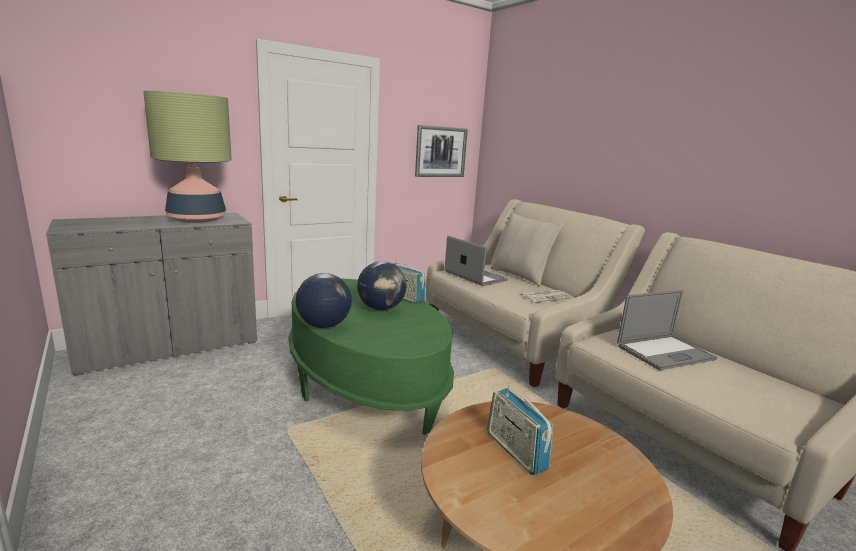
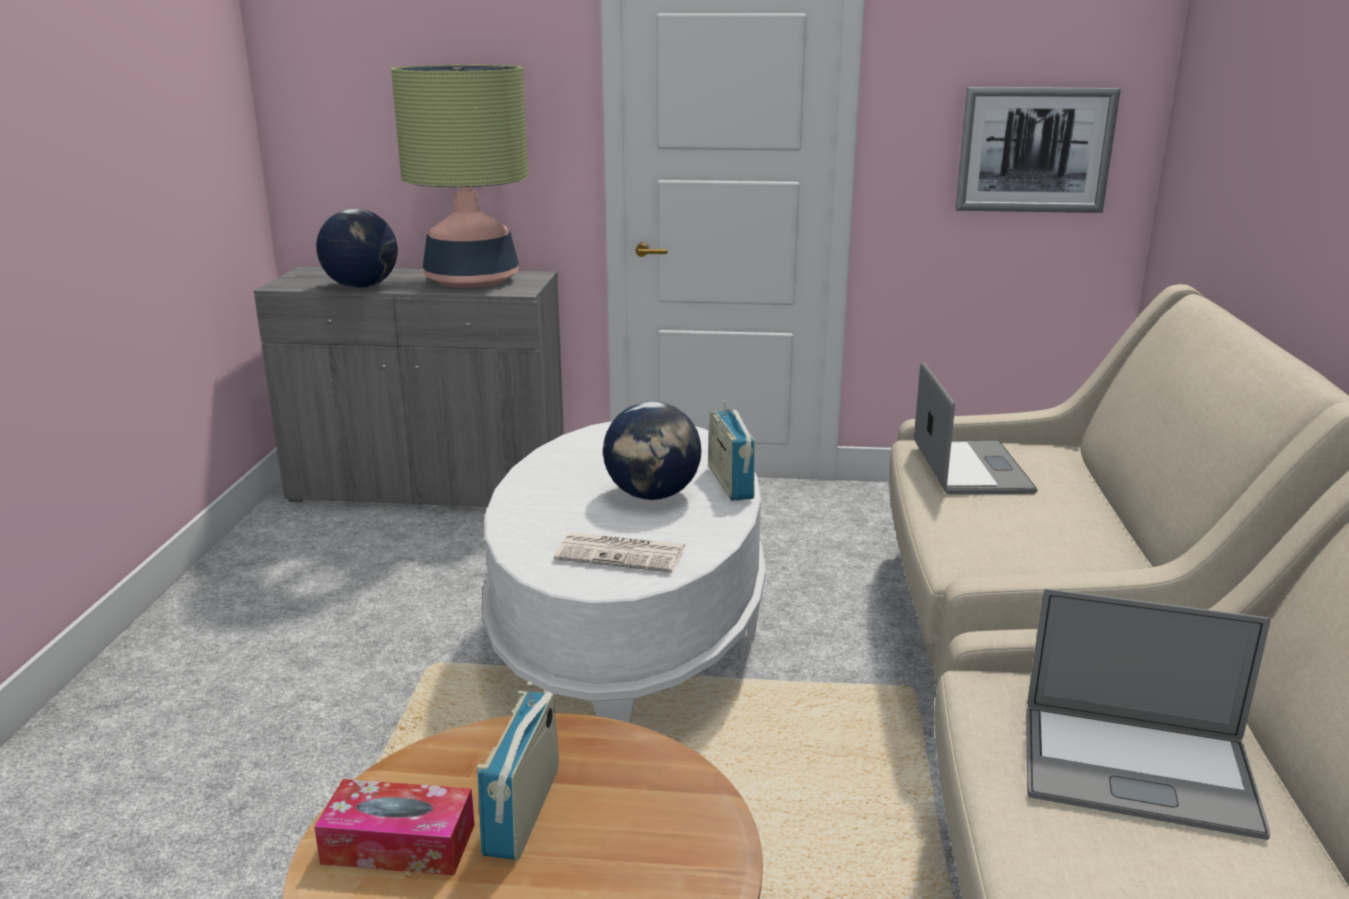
camera: 40 degrees right, 5 degrees up
(324, 325) = (514, 503): globe -> globe (362, 287)
(365, 383) = (628, 632): green coffee table -> white coffee table
(492, 490) = (399, 844): none -> tissue box
(521, 276) = (1099, 489): beige pillow -> none
(545, 296) = (1065, 553): newspaper -> newspaper (623, 553)

